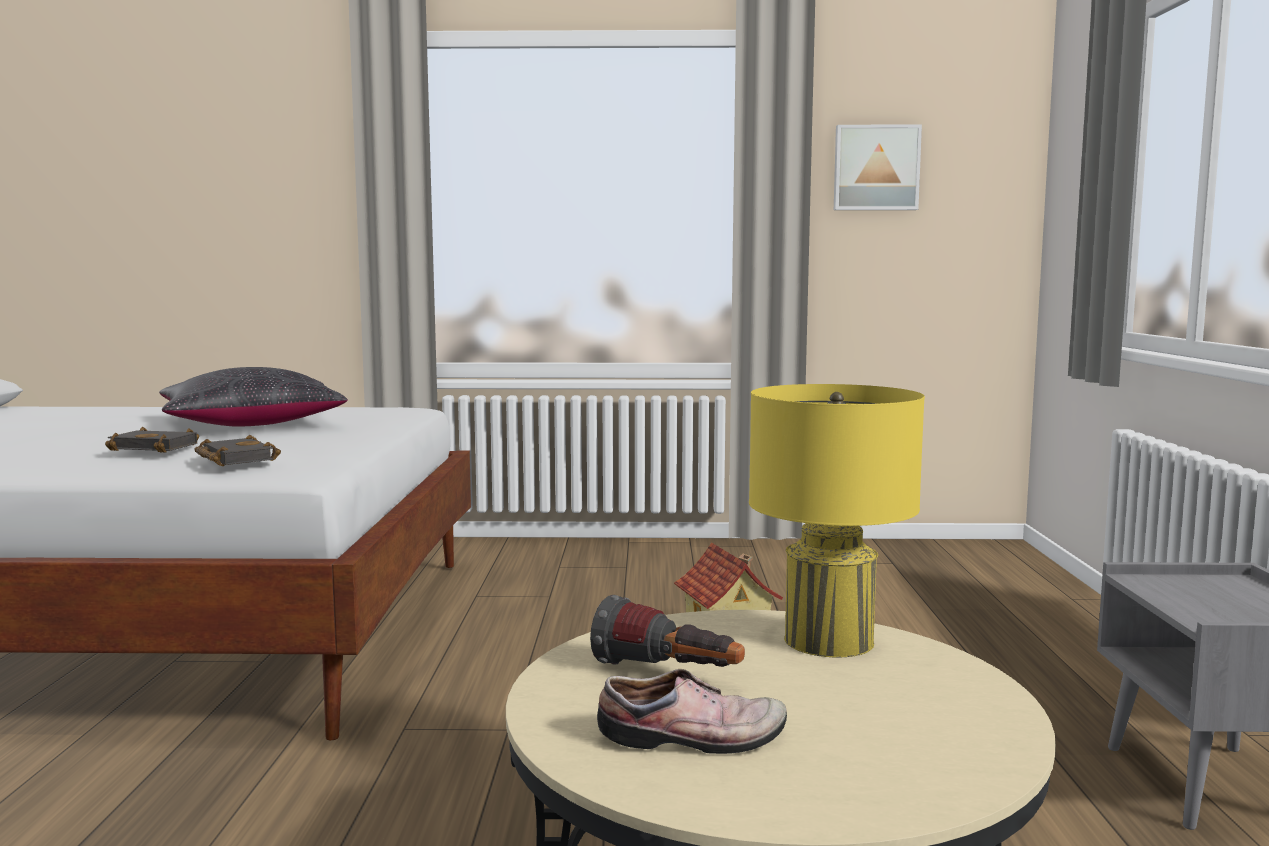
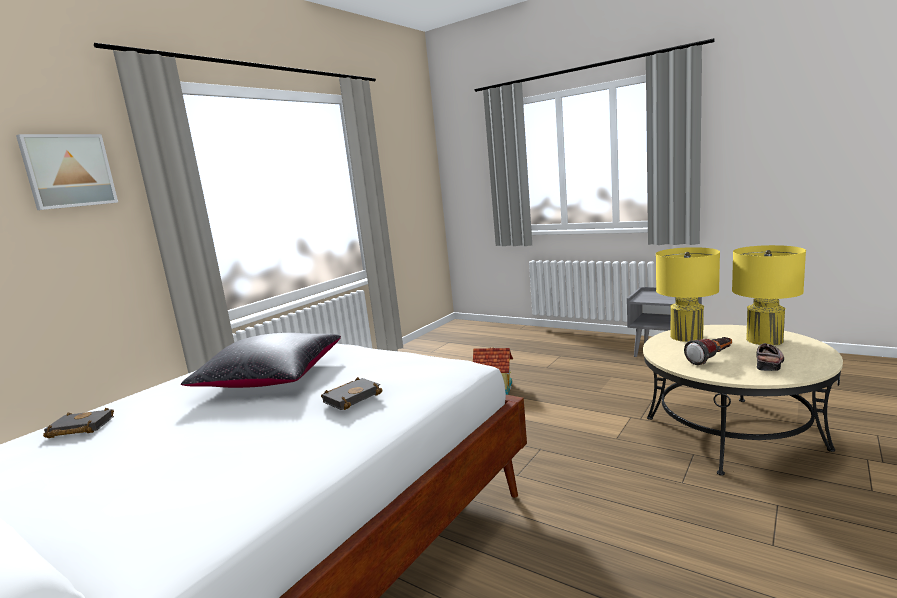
camera: 55 degrees left, 5 degrees up
(233, 459) = (429, 376): black book -> black book (78, 429)
(876, 168) = (392, 166): picture -> picture (68, 171)
(904, 727) = (764, 340): none -> yellow table lamp

